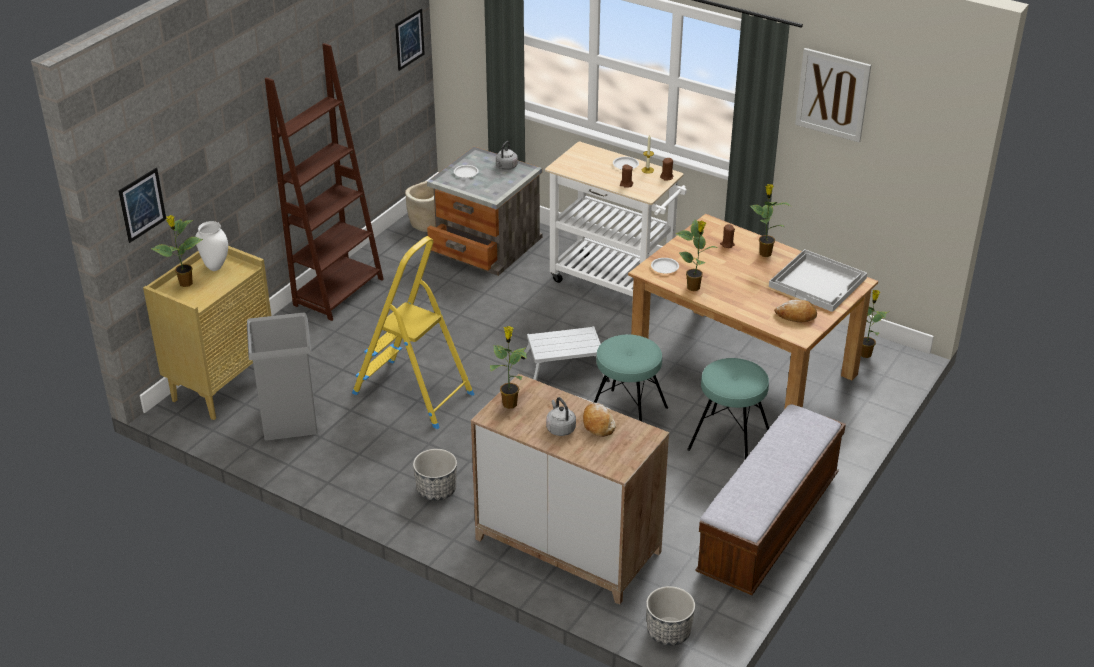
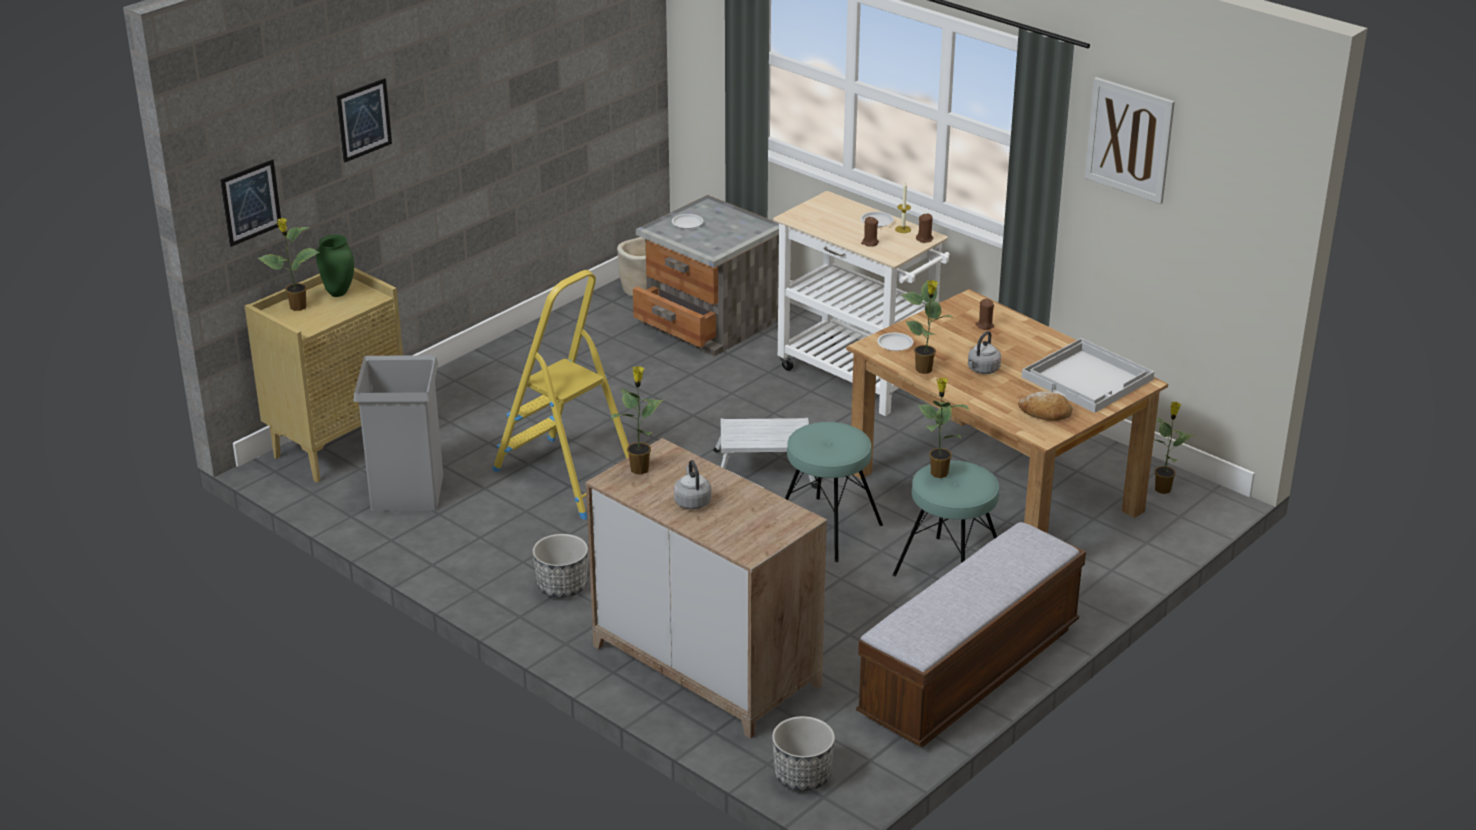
camera: 10 degrees right, 5 degrees down
(215, 268) = (338, 293): white vase -> green vase
(338, 292) = (510, 356): brown bookcase -> none
(409, 39) = (635, 52): picture -> picture (364, 120)
(506, 167) = (739, 221): grey kettle -> grey kettle (982, 370)
(598, 424) = (740, 501): bread -> none
(764, 253) = (1030, 339): potted plant -> potted plant (938, 472)

